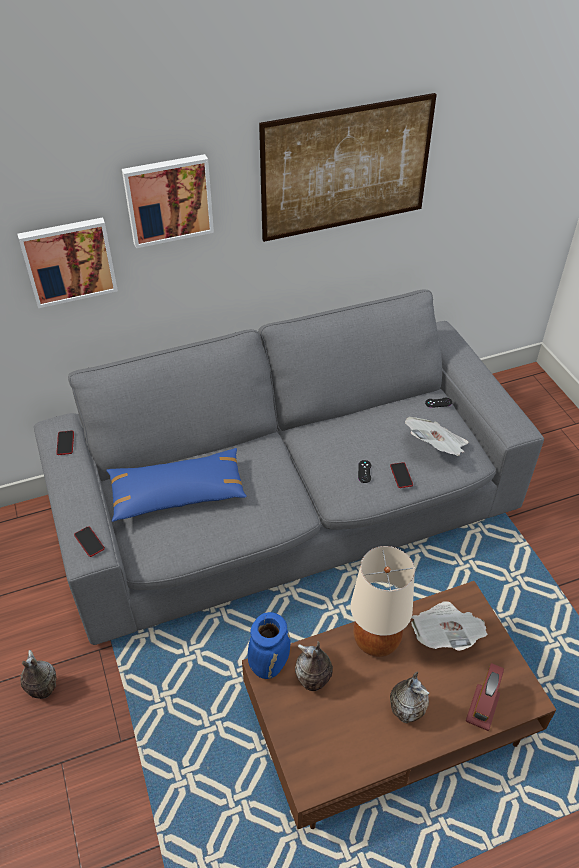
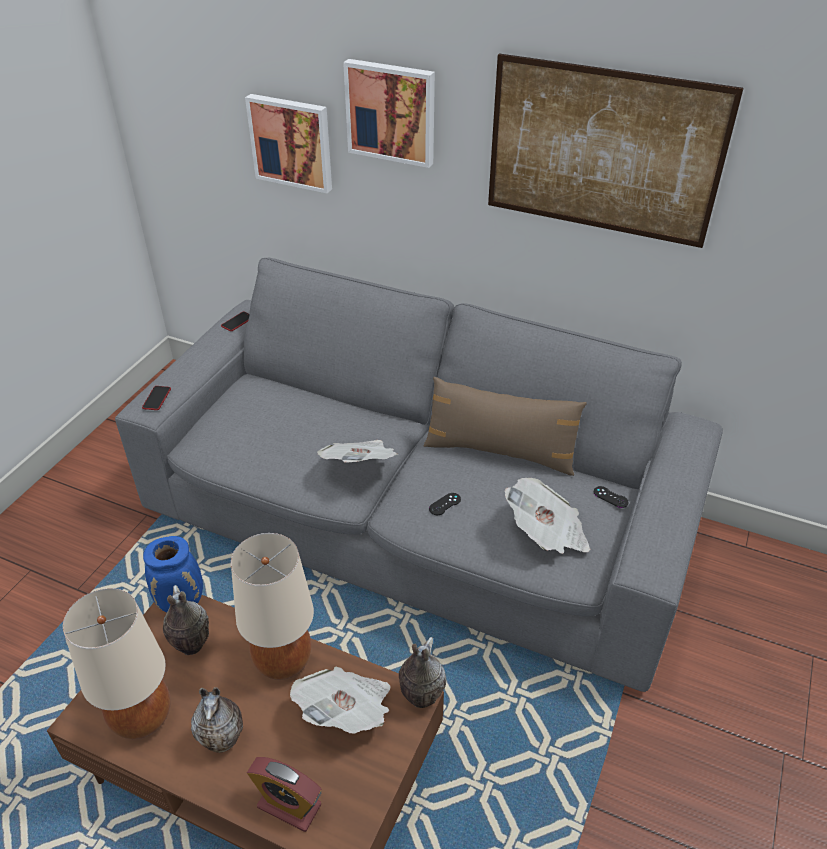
camera: 45 degrees right, 5 degrees down
(43, 691) = (81, 514): vase -> vase (420, 698)
(178, 493) = (275, 415): blue pillow -> none
(284, 486) = (360, 466): none -> newspaper
(344, 747) = (142, 717): none -> beige table lamp
(349, 417) = (500, 452): none -> brown pillow
(401, 475) = (476, 532): phone -> none
(482, 708) = (289, 805): alarm clock -> alarm clock turned 45 degrees clockwise

